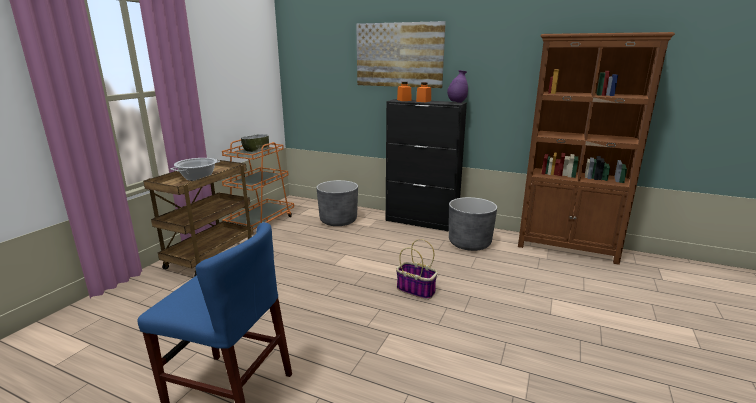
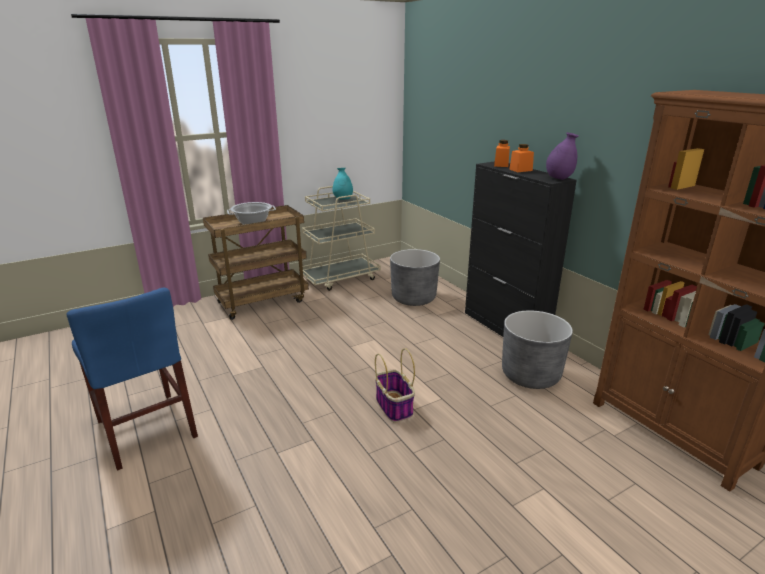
camera: 35 degrees right, 5 degrees up
(256, 149) = (343, 199): bowl -> turquoise vase
(261, 222) = (340, 278): orange cart -> beige cart
(399, 55) = (511, 102): picture -> none

